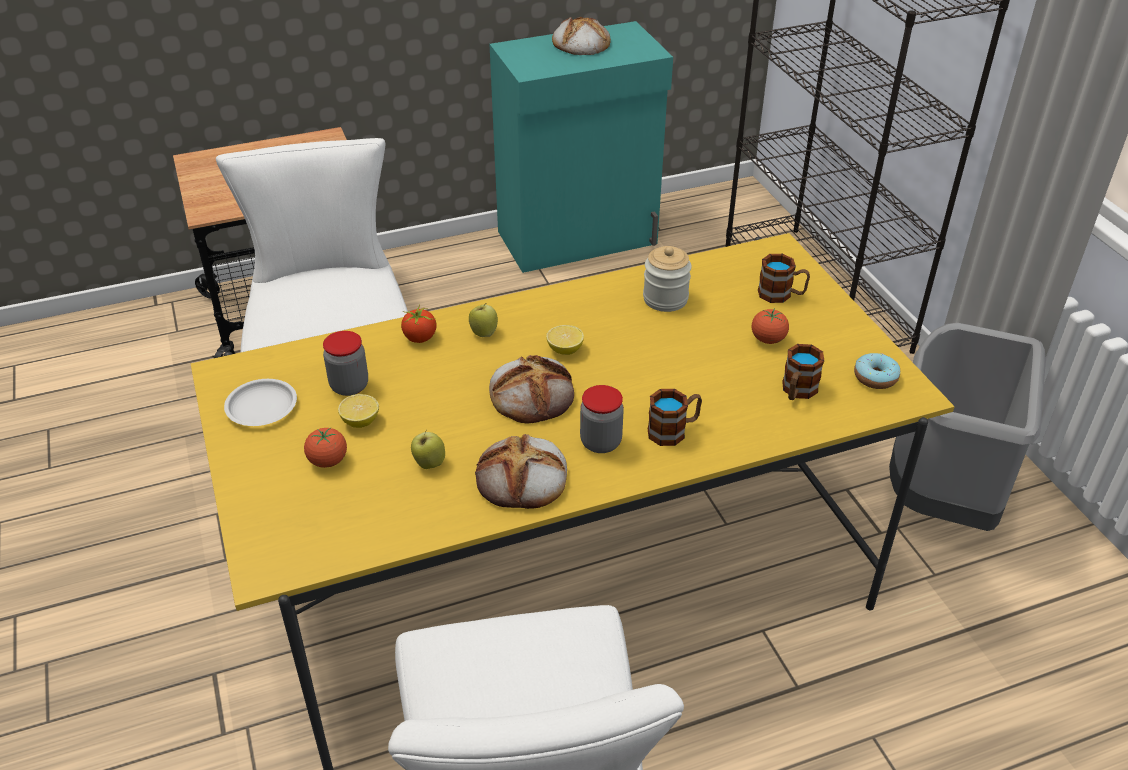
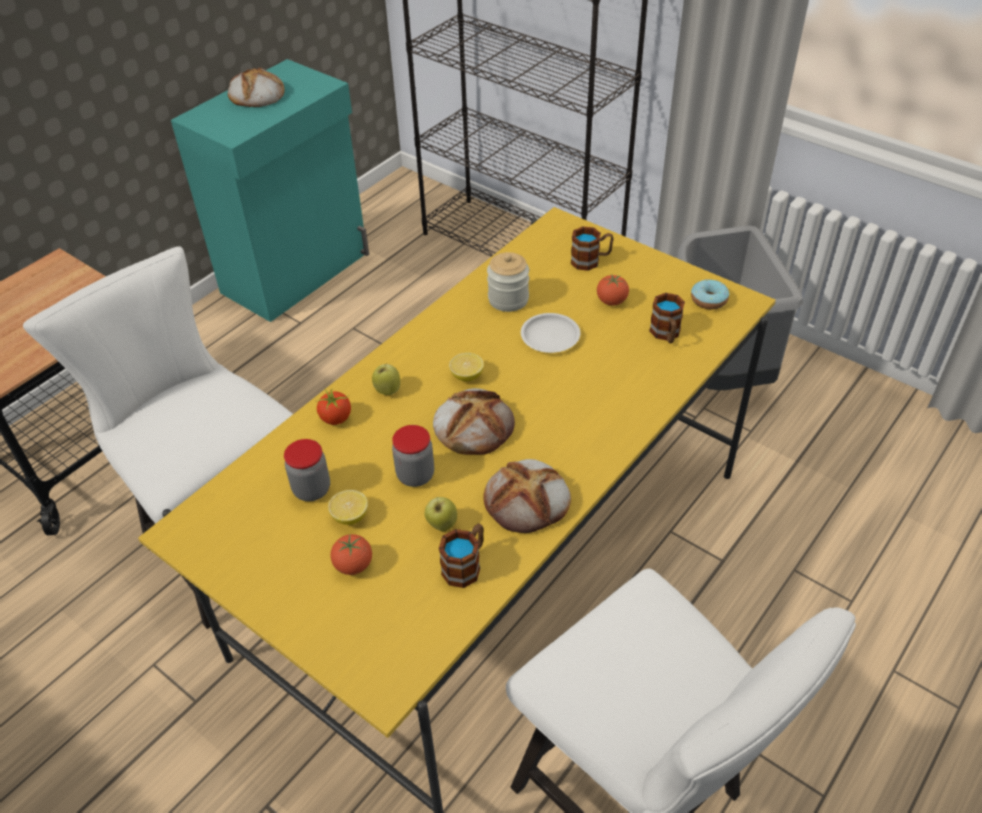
camera: 30 degrees left, 5 degrees up
(261, 406) = (247, 546): white plate -> white plate (549, 336)
(600, 442) = (561, 441): jar -> jar (415, 475)
(673, 430) = (606, 406): mug -> mug (466, 565)

